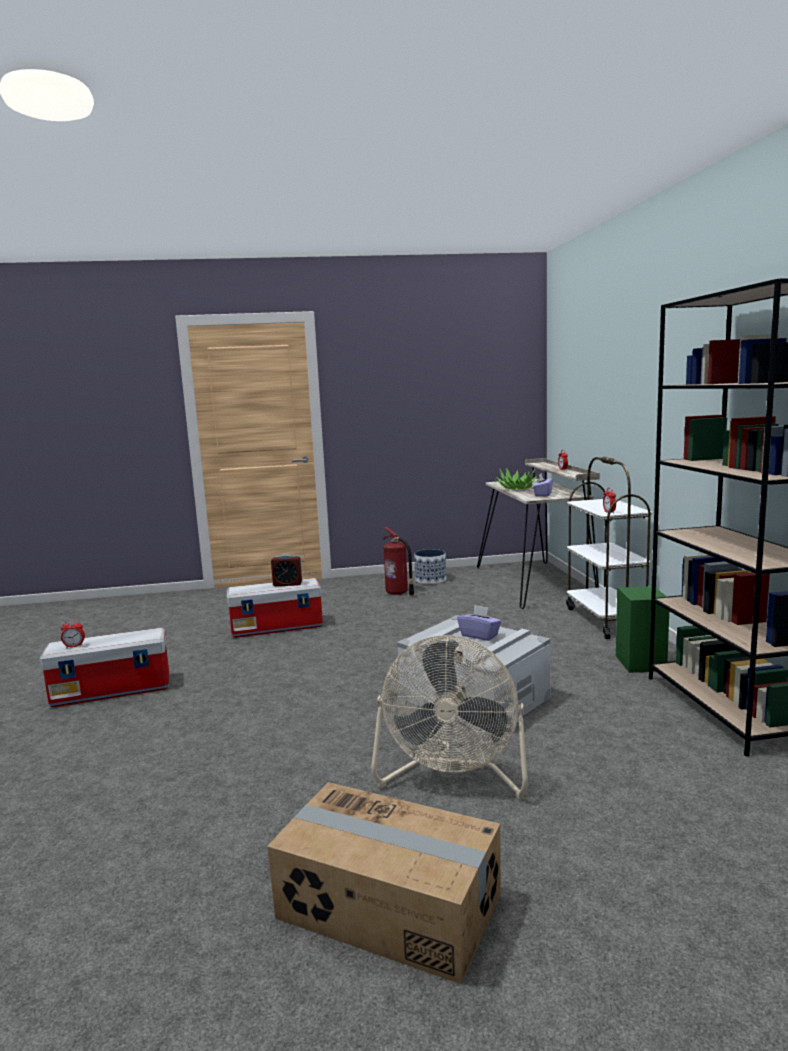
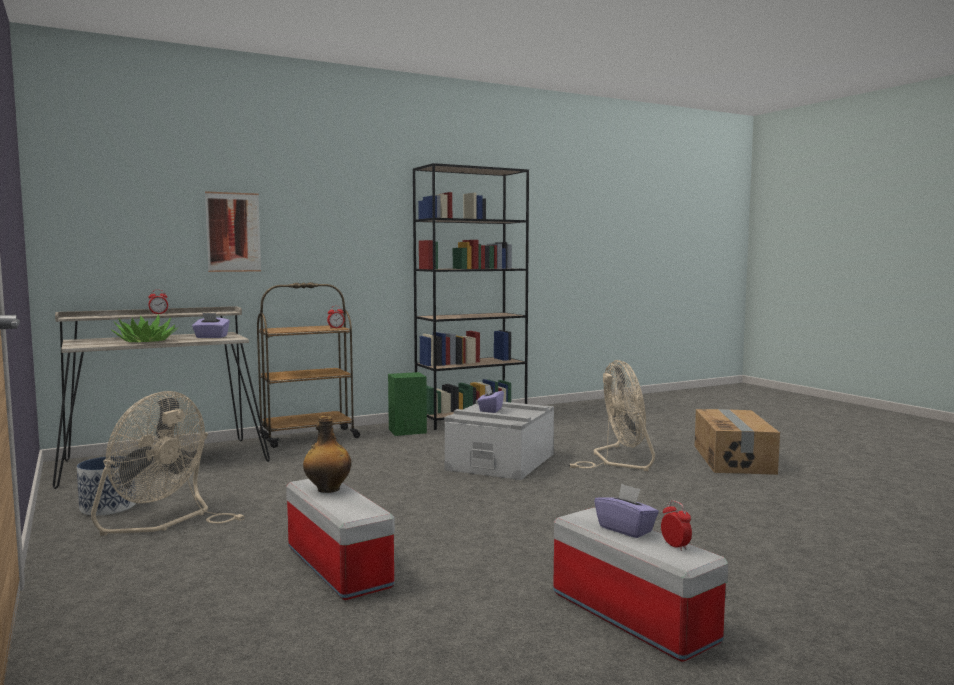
camera: 110 degrees left, 5 degrees down
(115, 639) = (626, 529): none -> purple tissue box
(287, 584) = (327, 489): alarm clock -> bottle
(398, 593) = (174, 518): fire extinguisher -> beige fan
(606, 620) = (308, 438): white cart -> brown cart
(609, 401) = (233, 232): none -> picture

